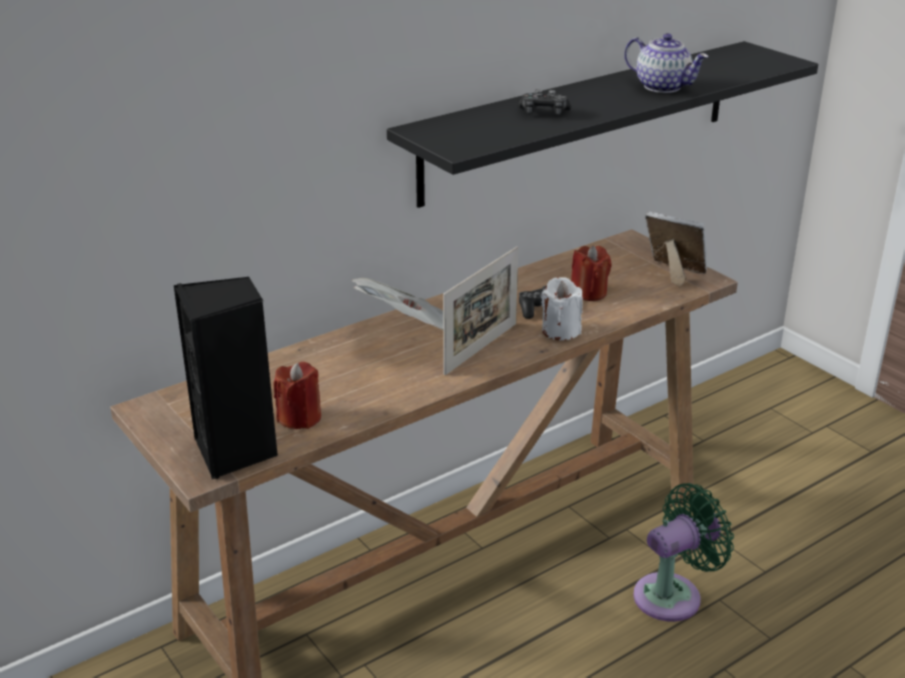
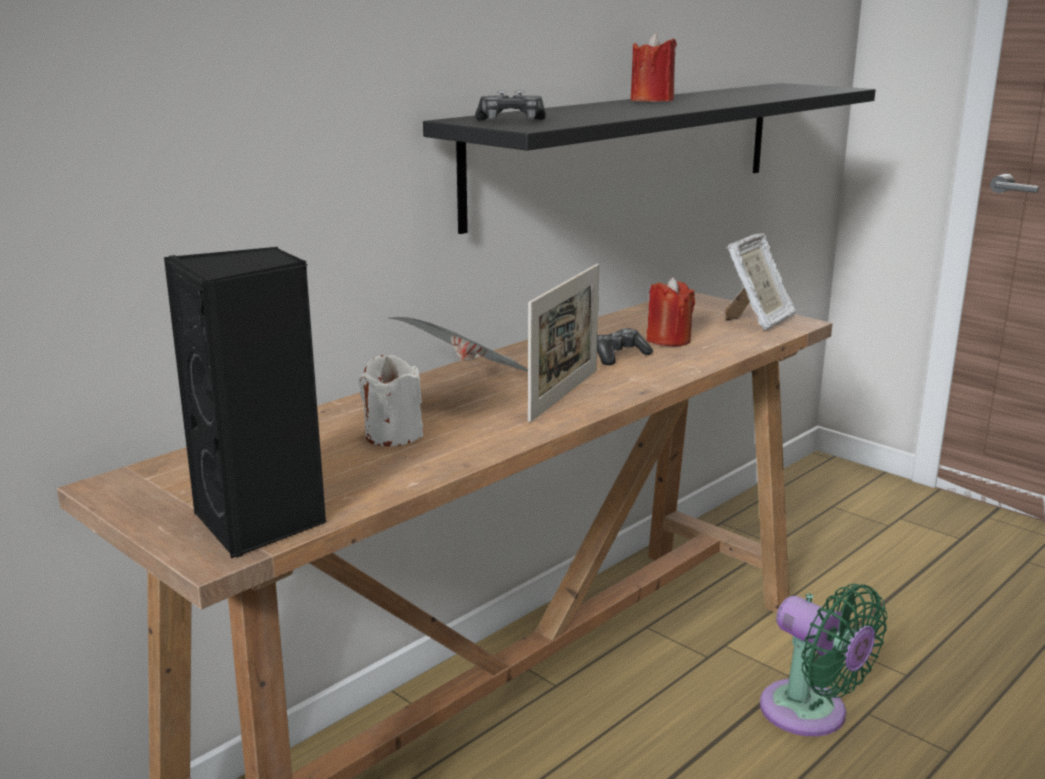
camera: 10 degrees left, 10 degrees down
(299, 417) = (346, 478): red candle -> red candle (652, 101)
(544, 112) = (608, 110): game controller -> game controller (511, 121)
(560, 331) = (655, 373): white candle -> white candle (393, 435)
(663, 87) = (728, 98): teapot -> none
(673, 595) = (811, 714): green fan -> green fan turned 90 degrees clockwise
(675, 275) = (758, 321): picture frame -> picture frame turned 105 degrees clockwise

